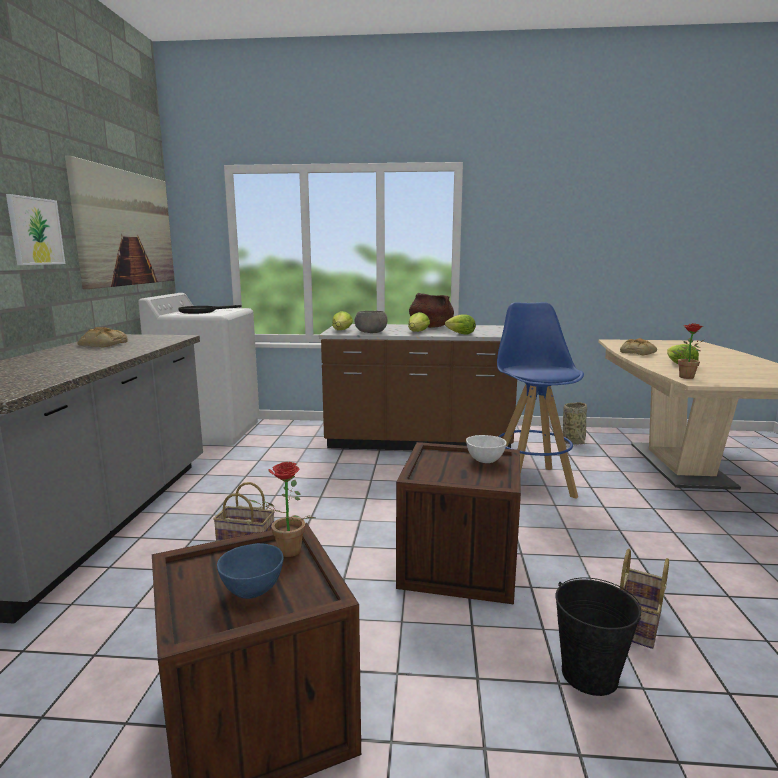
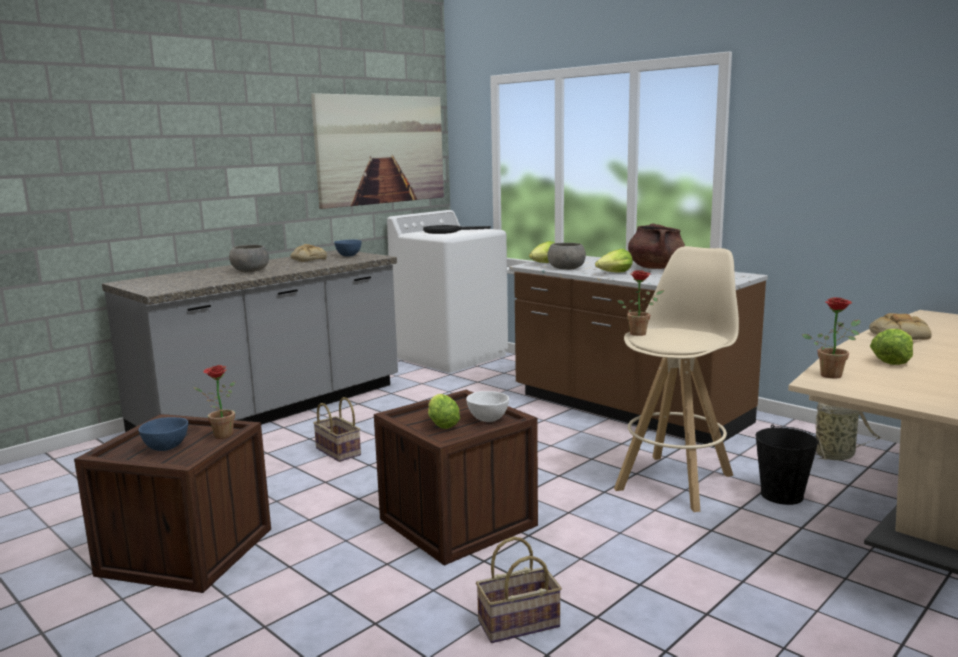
camera: 40 degrees right, 0 degrees up
(35, 231) = (272, 162): picture -> none
(68, 361) = (250, 271): none -> grey bowl
(142, 338) = (348, 256): none -> blue bowl
(459, 334) = (653, 280): lettuce -> lettuce (442, 424)
(517, 371) = (640, 333): none -> potted plant
(531, 482) = (675, 481): blue stool -> beige stool
(589, 675) = (405, 630): black bucket -> black bucket (781, 495)

